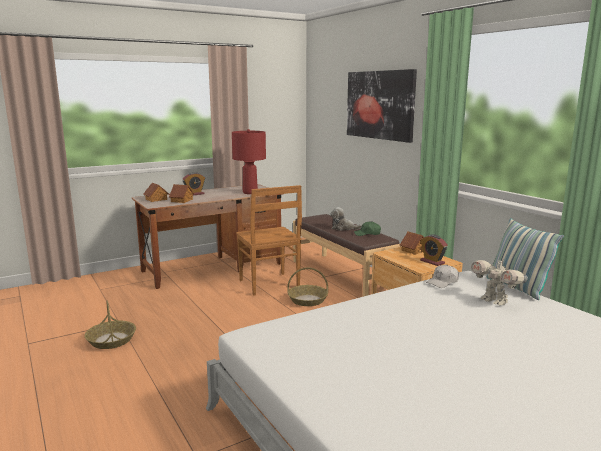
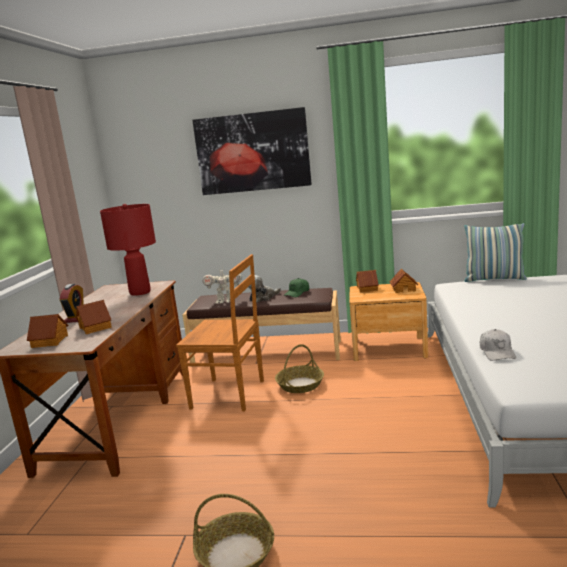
camera: 50 degrees left, 0 degrees up
(432, 262) = (404, 289): alarm clock -> toy house
(443, 282) = (459, 295): white cap -> white cap (497, 352)
(495, 301) = (515, 290): toy robot -> toy robot (225, 301)

